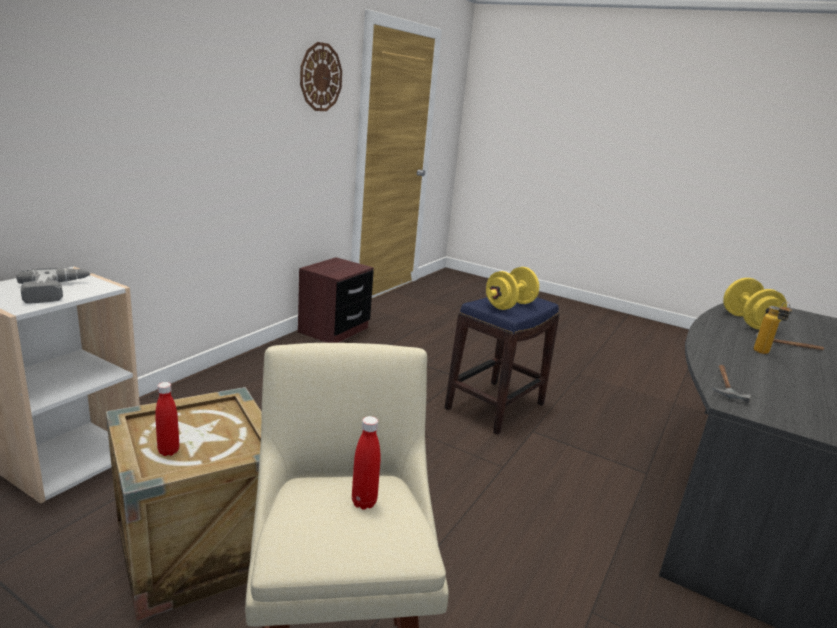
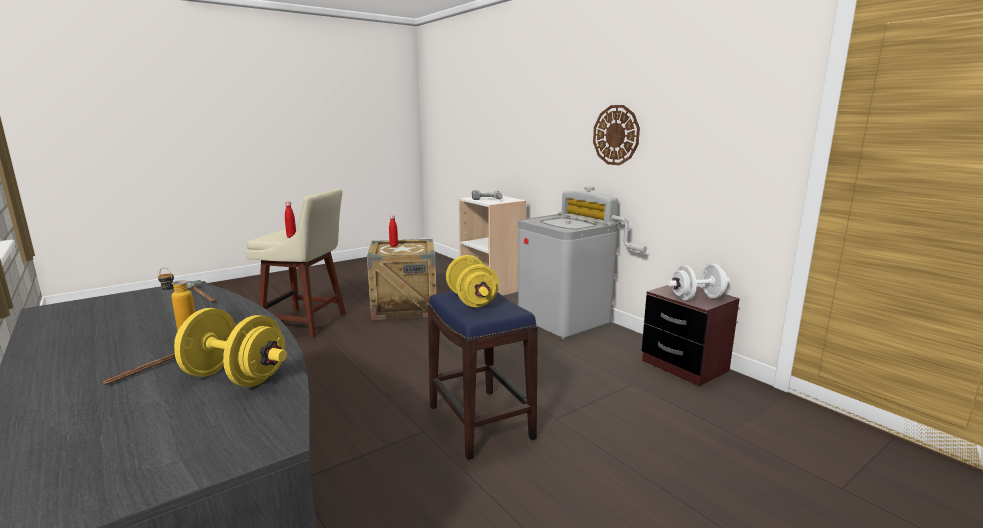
camera: 115 degrees right, 5 degrees down
(242, 381) = (566, 322): none -> grey washing machine
(320, 77) = (735, 80): wall clock -> wall clock (616, 135)
(346, 267) = (697, 298): none -> white dumbbell

